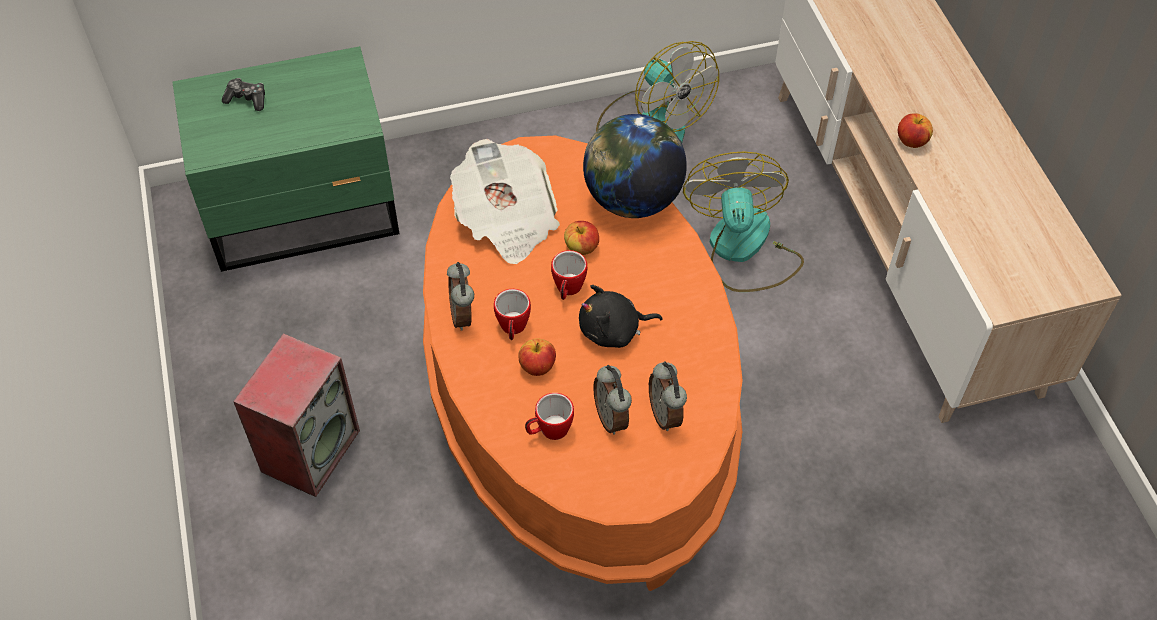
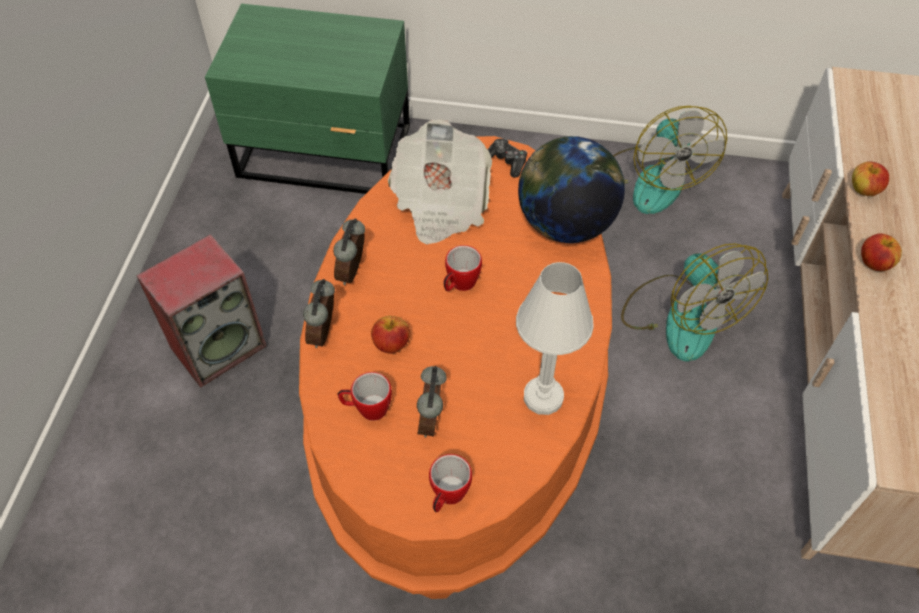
camera: 25 degrees right, 0 degrees up
(247, 99) = (288, 34): game controller -> game controller (506, 162)
(513, 329) = (389, 301): mug -> mug (447, 496)
(581, 248) = (493, 251): apple -> apple (864, 190)
(613, 330) = (480, 338): black plush toy -> none
(666, 414) = (485, 438): alarm clock -> alarm clock (325, 333)
(695, 360) = (543, 397): none -> white table lamp
(742, 250) = (681, 316): fan -> fan turned 135 degrees clockwise

